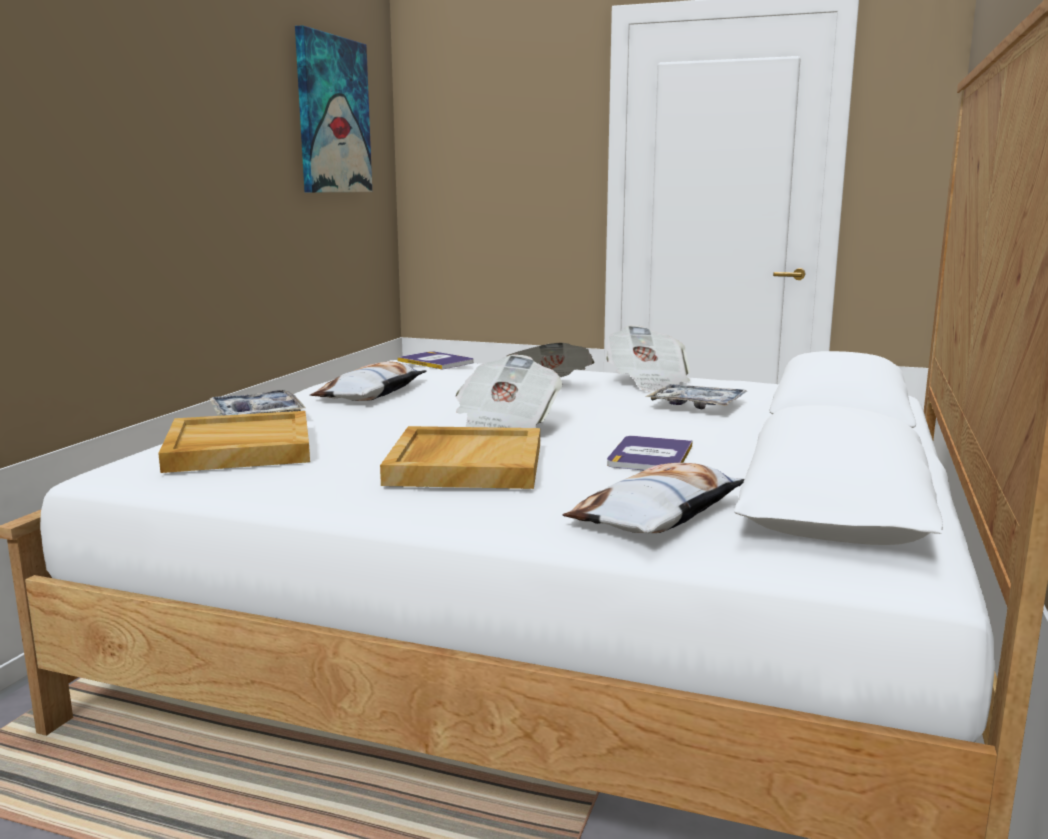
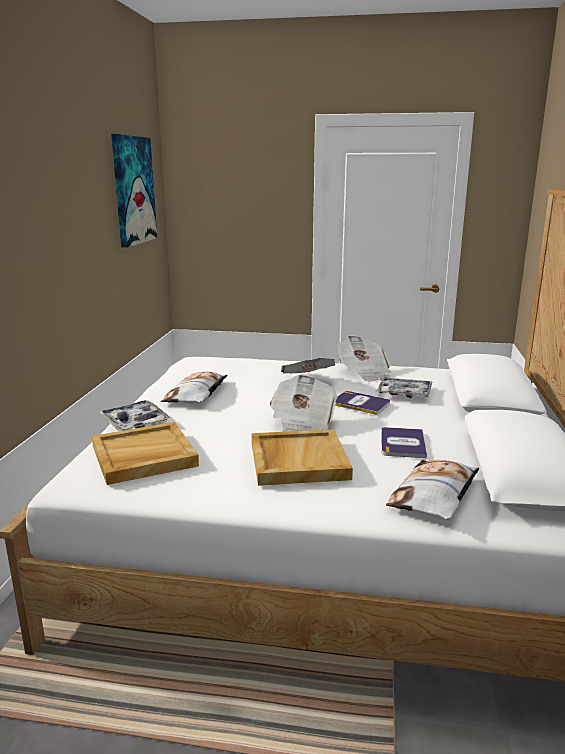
camera: 10 degrees left, 5 degrees up
(436, 362) = (223, 362): book -> book (360, 403)

